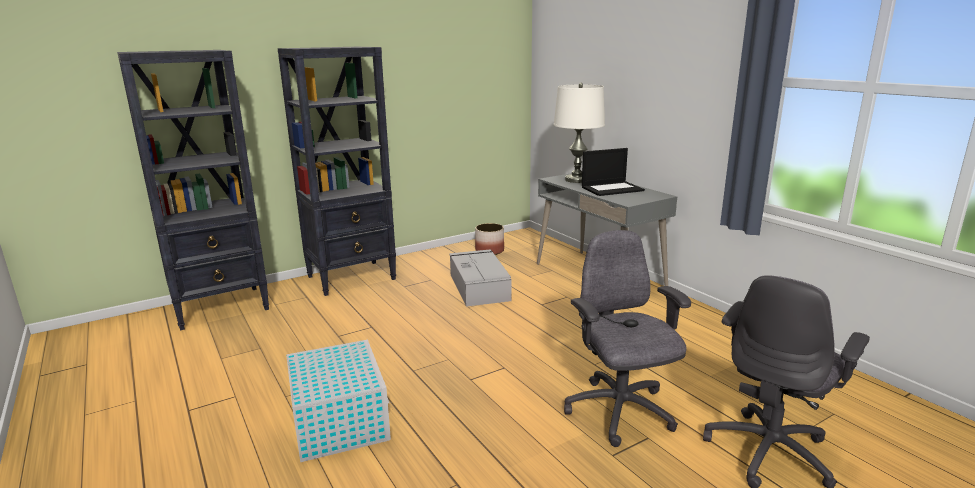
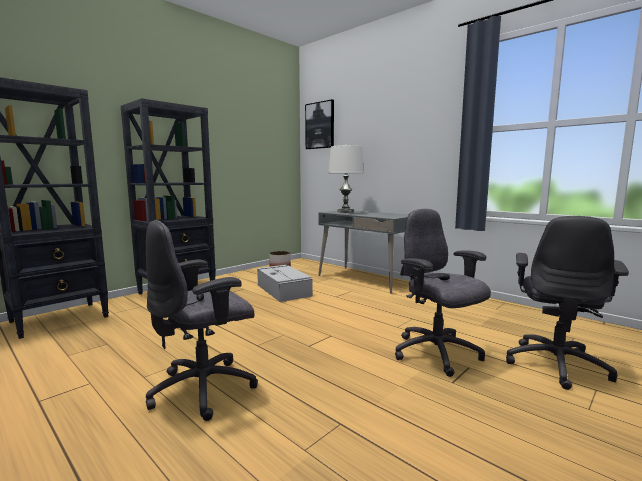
camera: 15 degrees left, 10 degrees down
(339, 420) = (205, 388): white storage box -> grey office chair
(557, 40) = (320, 125): none -> picture
(612, 189) = (374, 214): laptop -> none

